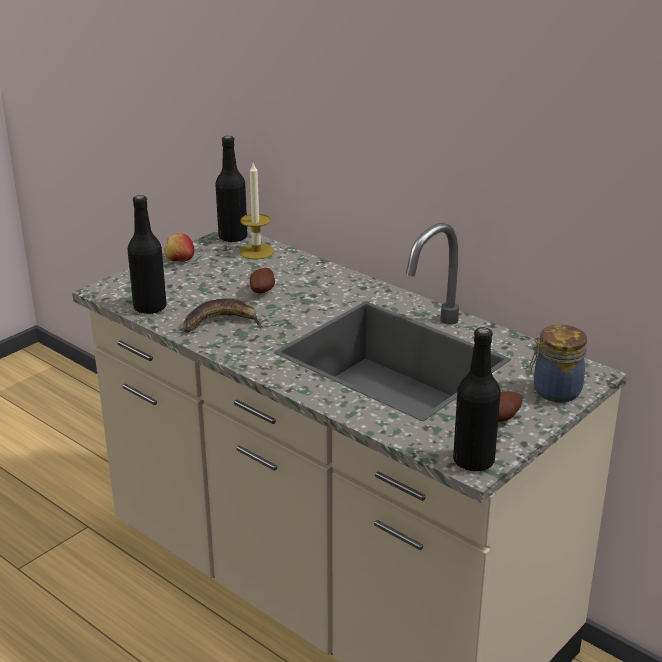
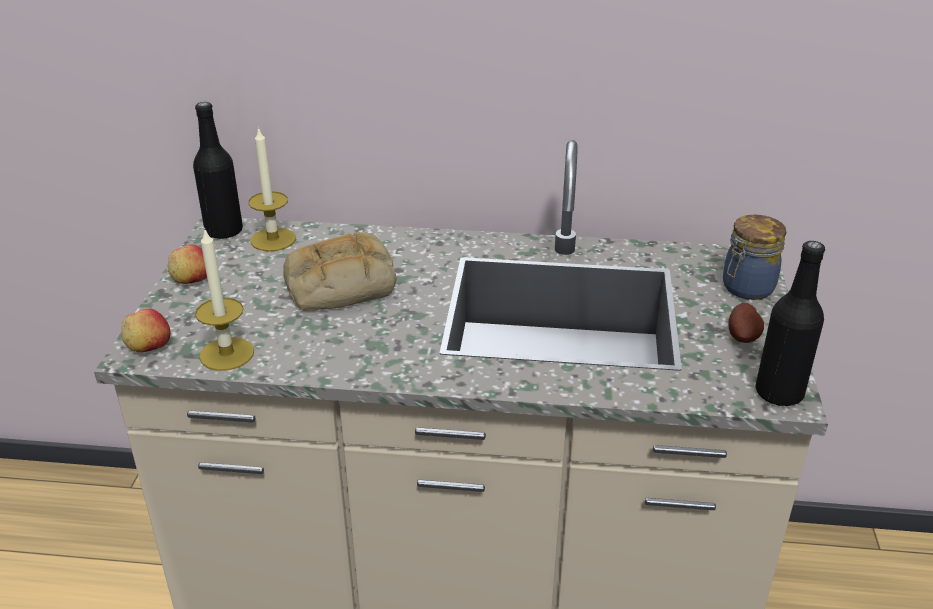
camera: 35 degrees left, 5 degrees up
(113, 289) = (148, 347): none -> apple
(150, 307) = (227, 354): black bottle -> candle
(221, 323) = (339, 341): banana -> none
(263, 291) = (339, 284): potato -> bread

